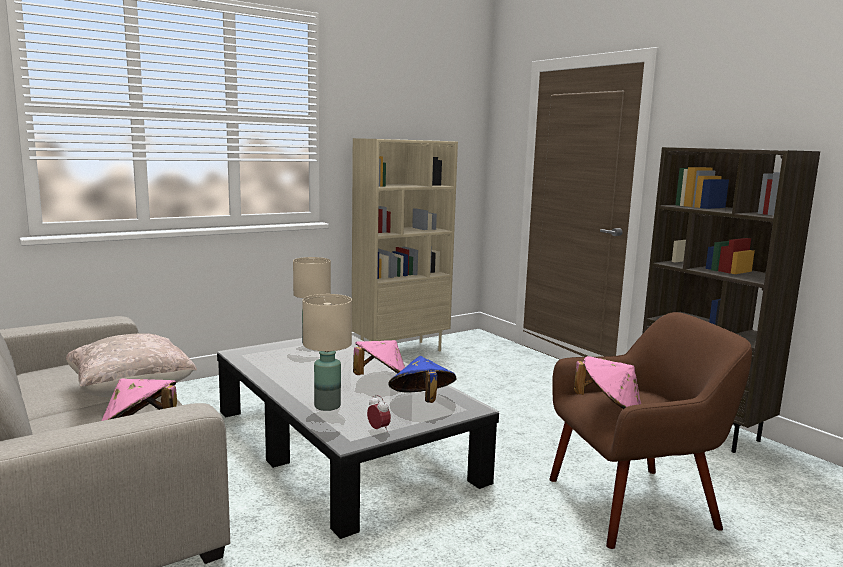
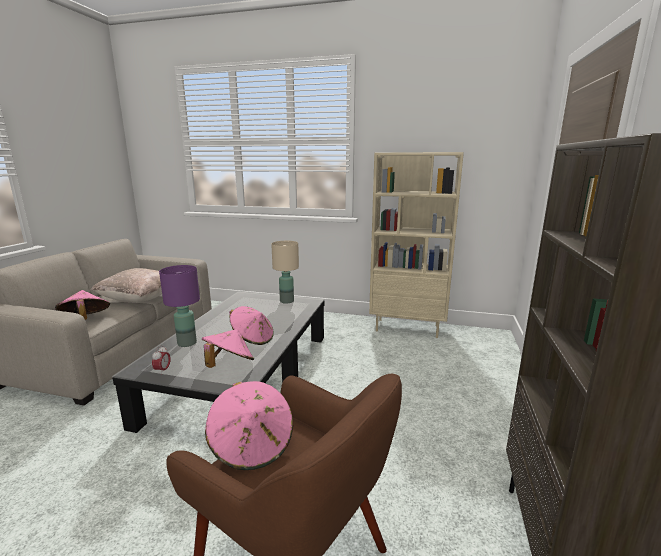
camera: 50 degrees right, 5 degrees up
(326, 406) = (187, 343): beige table lamp -> purple table lamp
(421, 401) = (229, 364): blue hat -> pink hat

